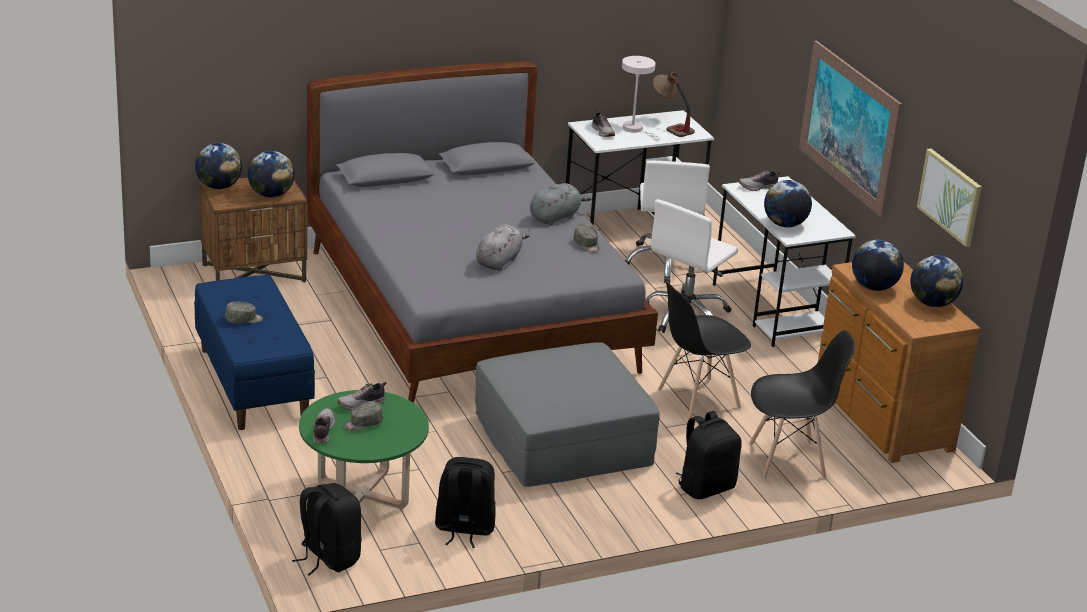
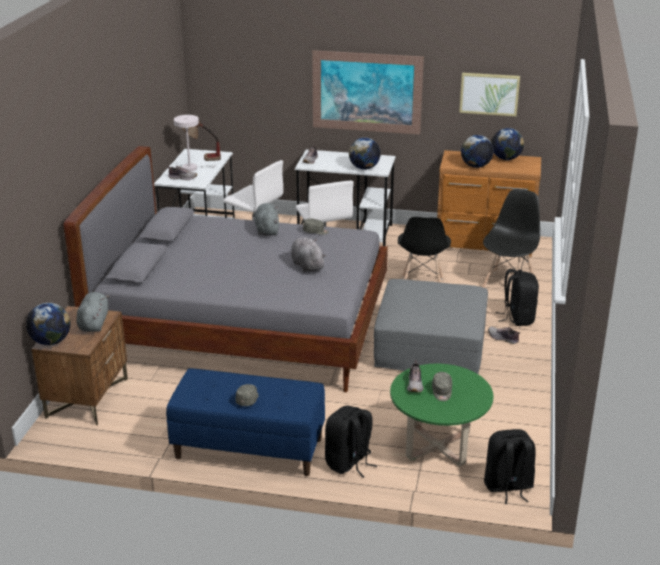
camera: 55 degrees left, 0 degrees up
(271, 195) = (94, 323): globe -> grey plush toy
(322, 431) = (440, 412): shoe -> shoe (503, 338)
(464, 529) = (508, 418): black backpack -> black backpack (349, 463)

